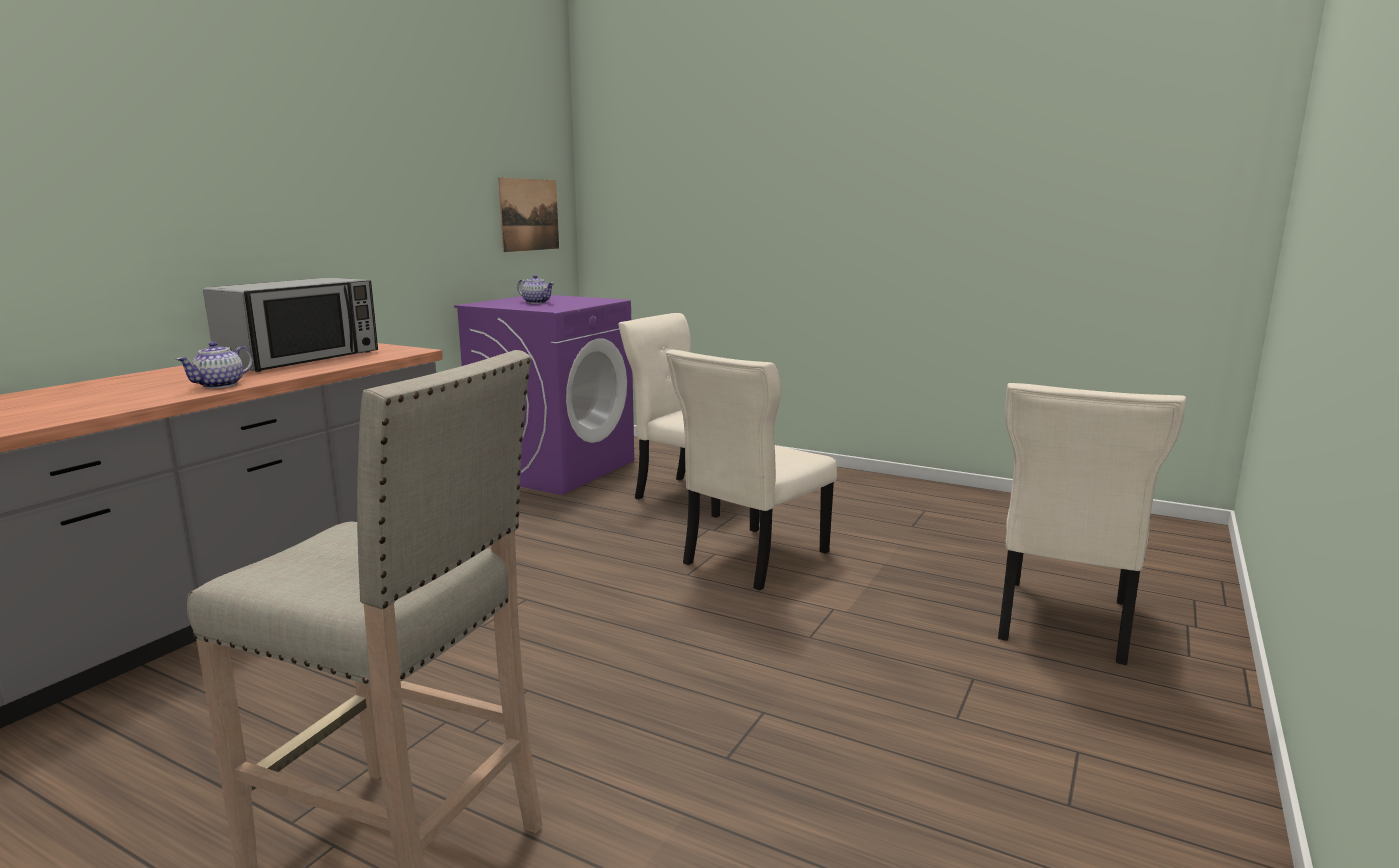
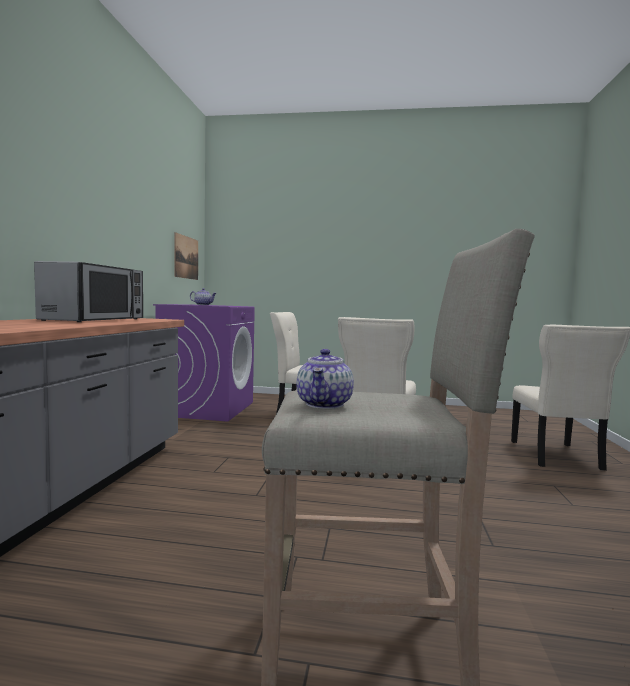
camera: 20 degrees left, 10 degrees down
(219, 385) = (68, 325): teapot -> teapot (325, 404)

